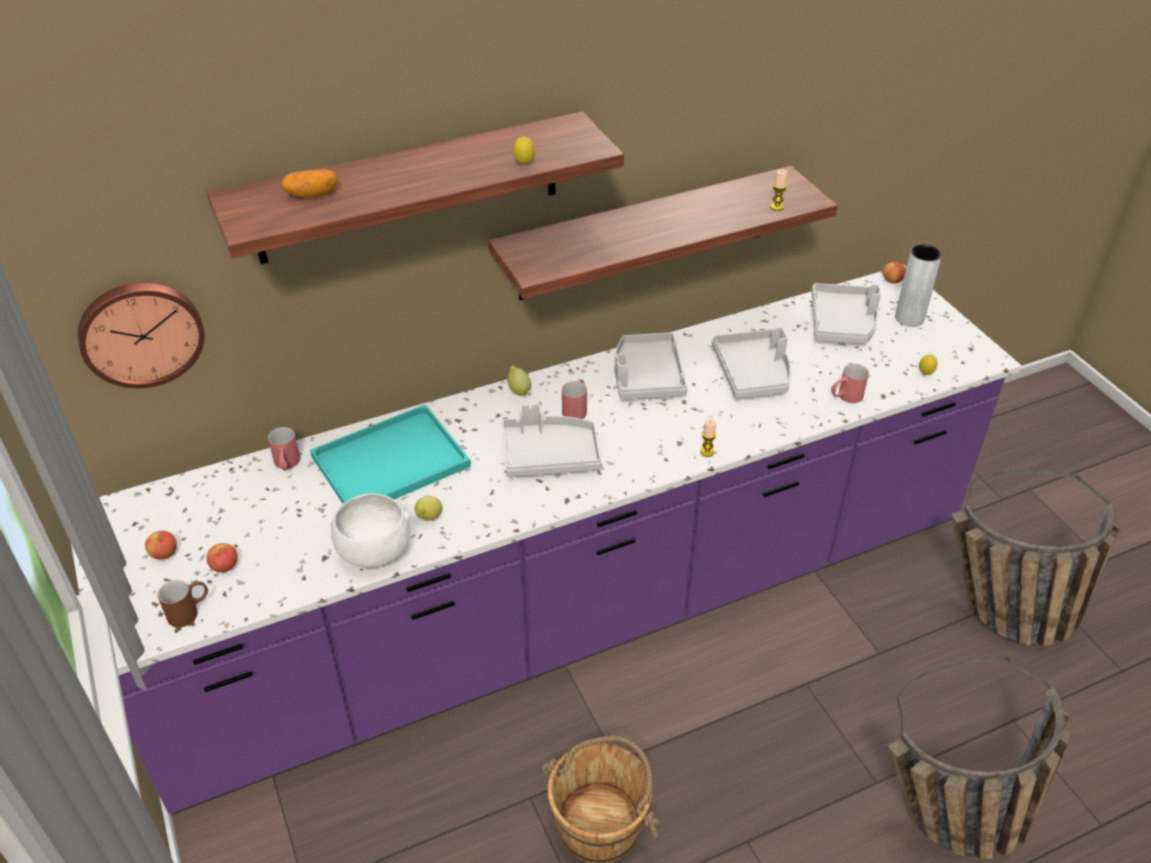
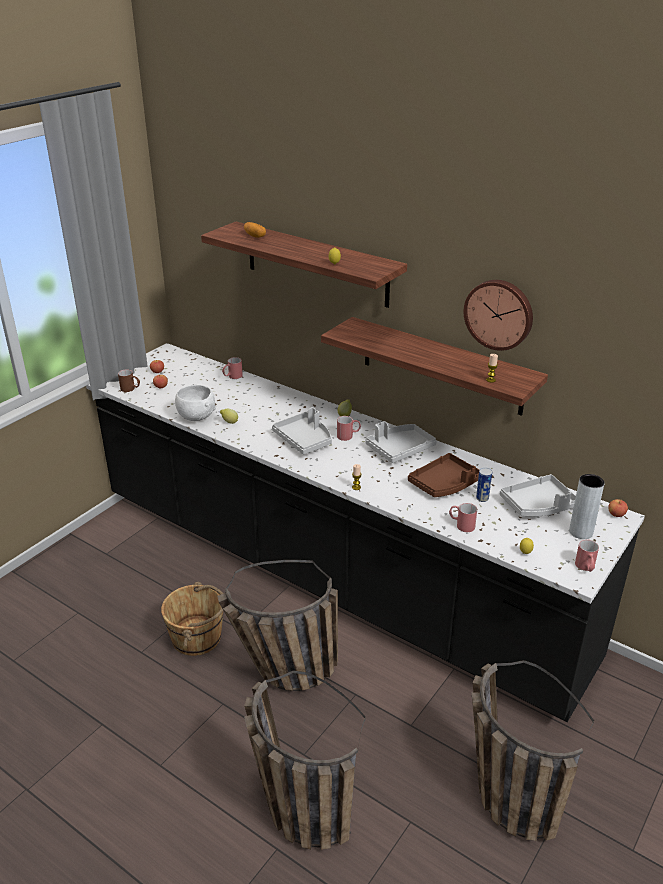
camera: 60 degrees right, 10 degrees down
(141, 332) = (205, 276): wall clock -> wall clock (499, 314)
(389, 463) = (256, 400): turquoise tray -> none
(575, 608) = (331, 573): purple counter -> black counter
(730, 748) = (281, 674): none -> basket
(753, 373) = (445, 484): grey tray -> brown tray
(803, 357) = (482, 498): none -> can
(972, 345) = (586, 568): none -> red mug

